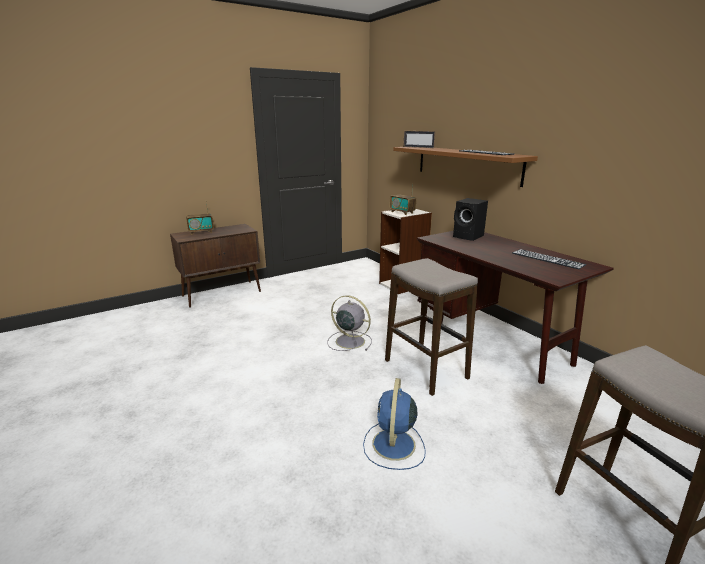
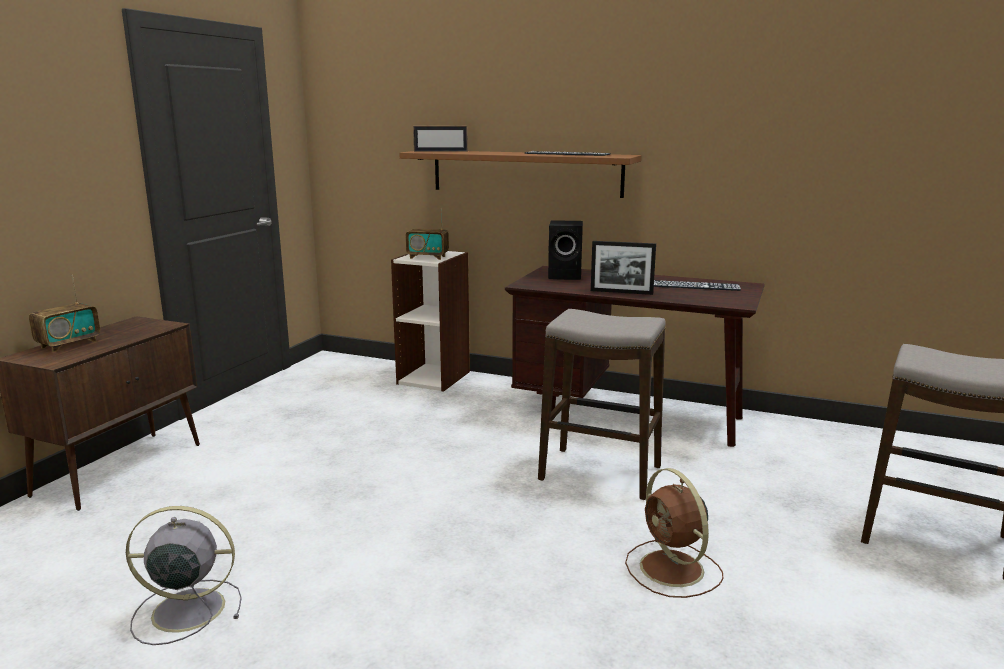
camera: 35 degrees left, 5 degrees down
(349, 341) = (456, 472): grey fan -> grey fan (185, 610)
(393, 446) = (673, 570): blue fan -> brown fan
(483, 254) = (621, 292): none -> picture frame

